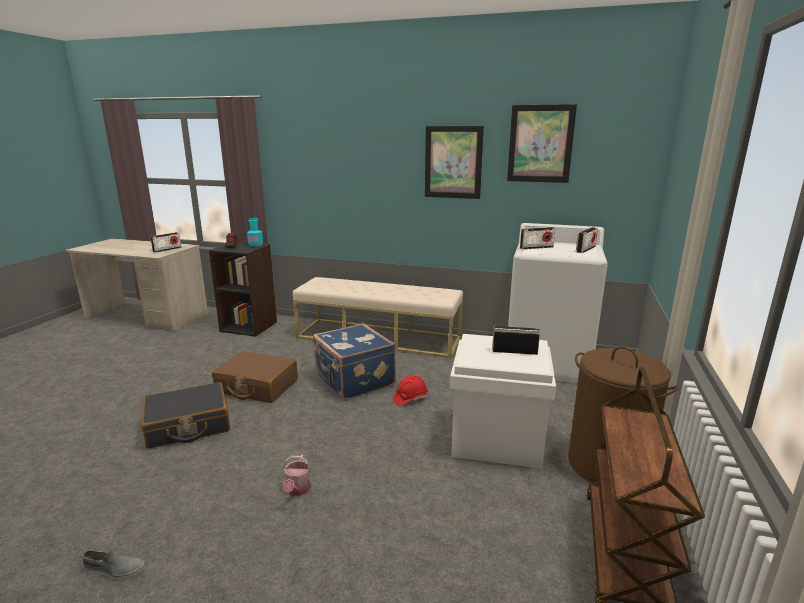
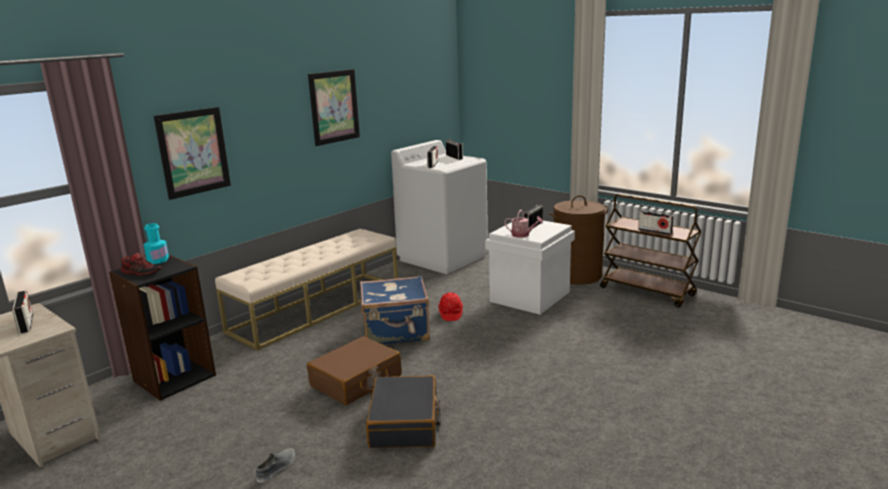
camera: 65 degrees left, 0 degrees up
(114, 570) = (601, 454): grey shoe -> grey shoe (277, 468)
(297, 490) = (545, 373): watering can -> watering can (523, 235)
(540, 144) = (392, 80): picture -> picture (193, 152)
(623, 455) = (654, 231): none -> radio

